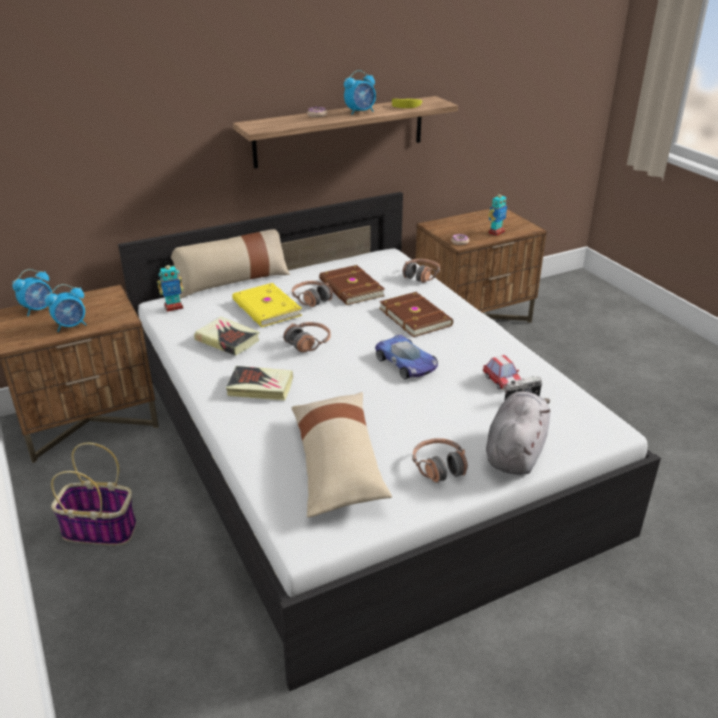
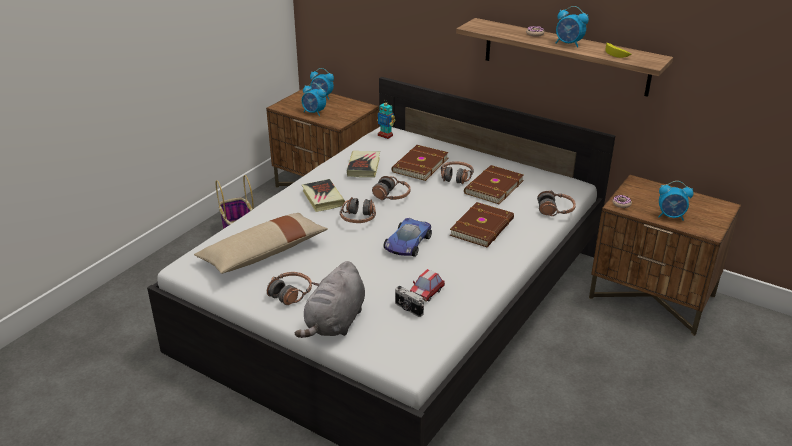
camera: 60 degrees right, 0 degrees up
(232, 281) = (446, 141): beige pillow -> none
(265, 308) = (419, 165): yellow book -> brown book
(330, 377) = (358, 218): none -> headphones
(496, 232) = (671, 216): toy robot -> alarm clock
(515, 452) = (335, 323): grey plush toy -> grey plush toy turned 120 degrees clockwise

